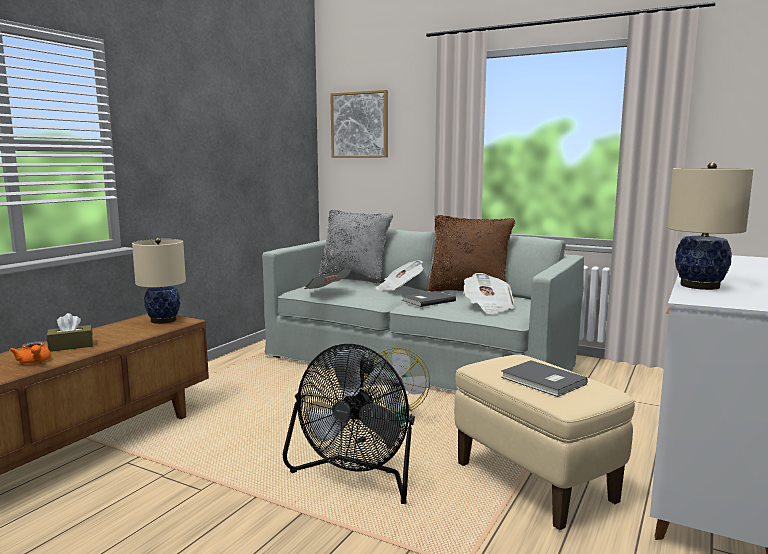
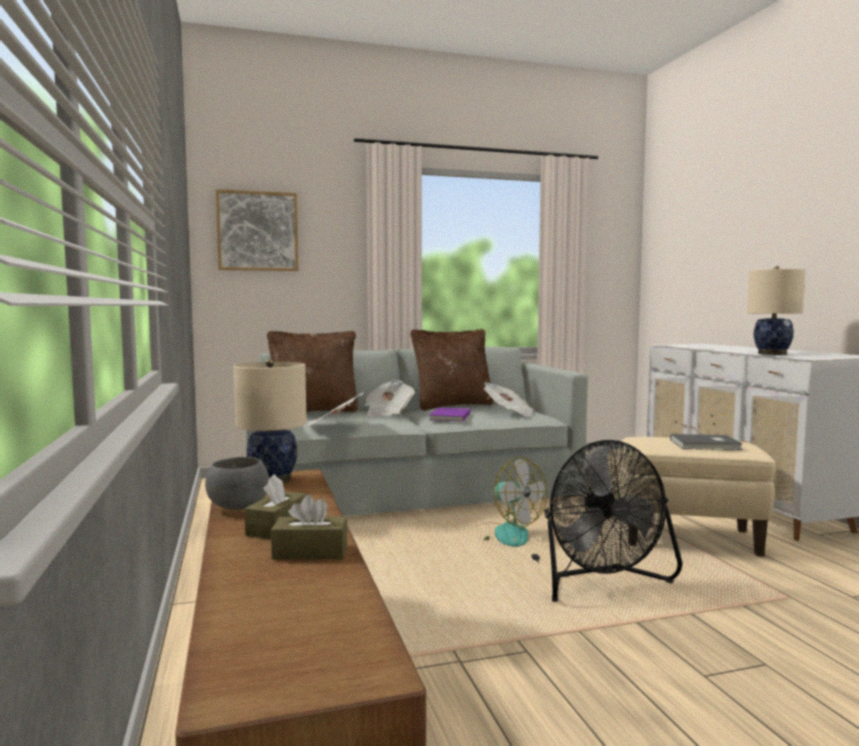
camera: 45 degrees left, 5 degrees down
(34, 362) = (310, 552): orange teapot -> brown tissue box
(98, 331) = (238, 507): none -> grey bowl
(354, 280) = (315, 413): grey pillow -> brown pillow
(427, 300) = (448, 416): grey book -> purple book

